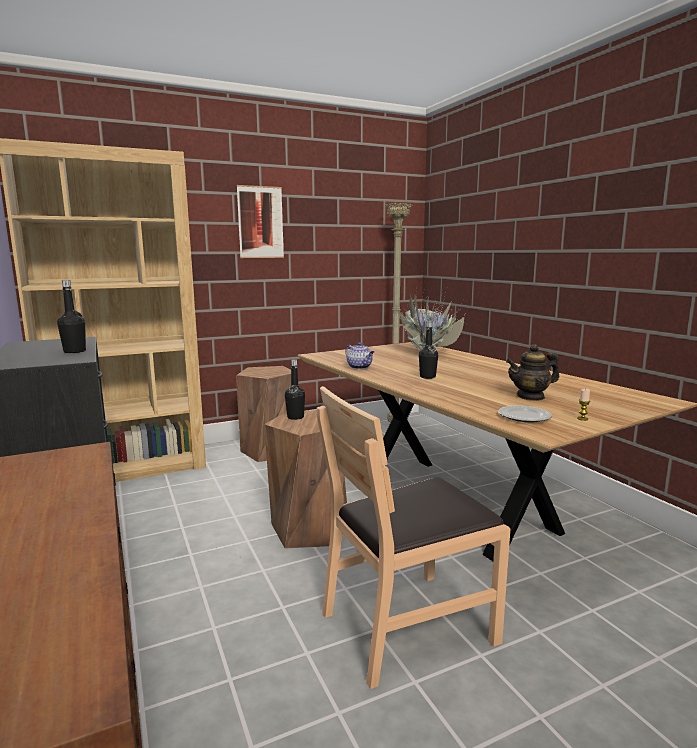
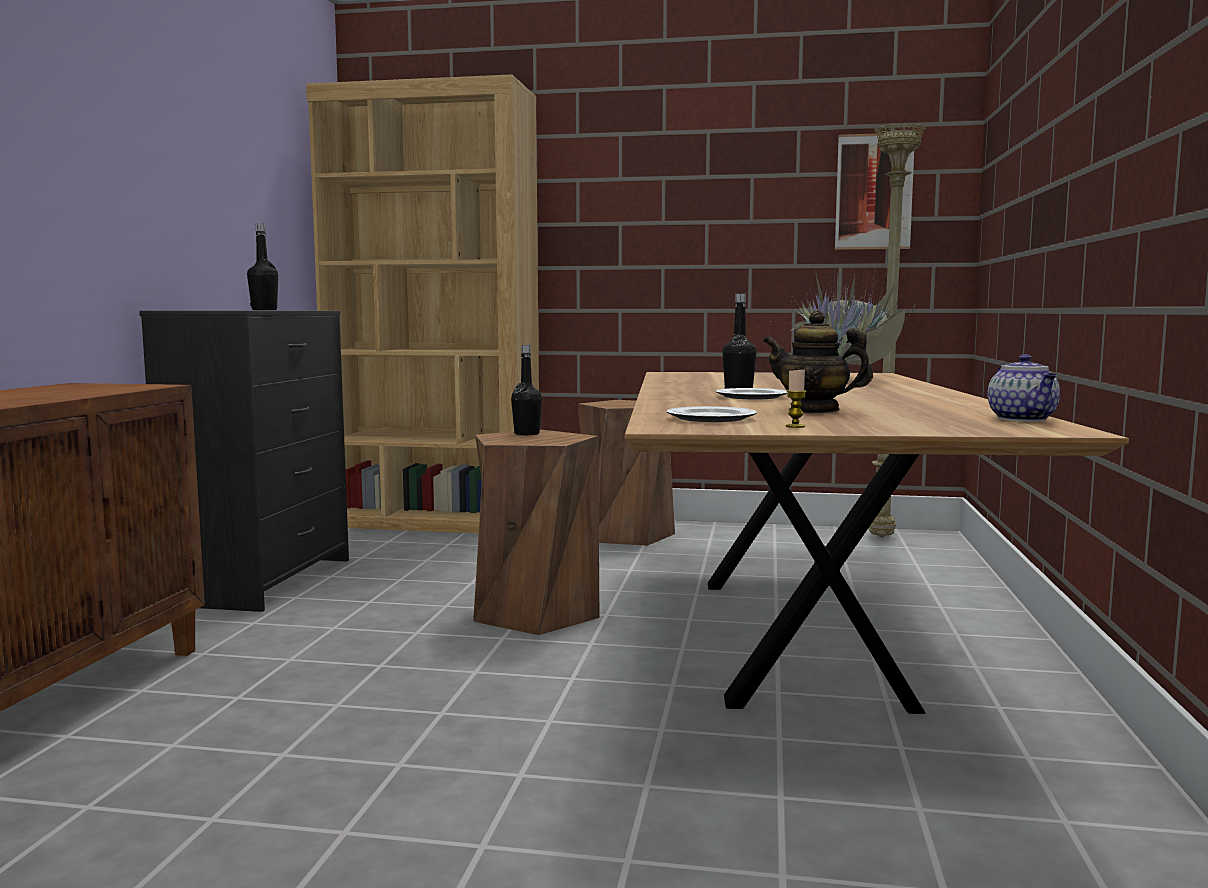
camera: 35 degrees right, 5 degrees down
(260, 222) = (660, 175): picture -> picture (874, 192)
(360, 367) = (680, 381): teapot -> teapot (1023, 419)
(407, 625) = (483, 721): brown chair -> none
(455, 384) = (750, 397): none -> plate

